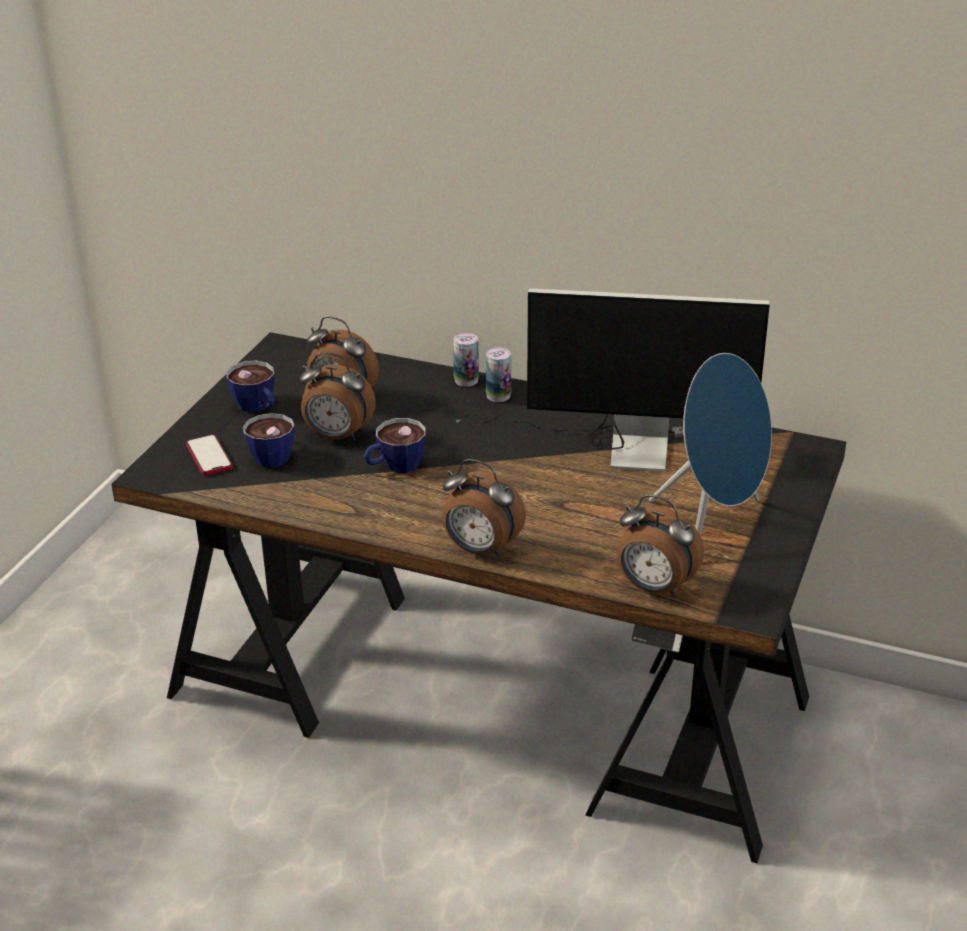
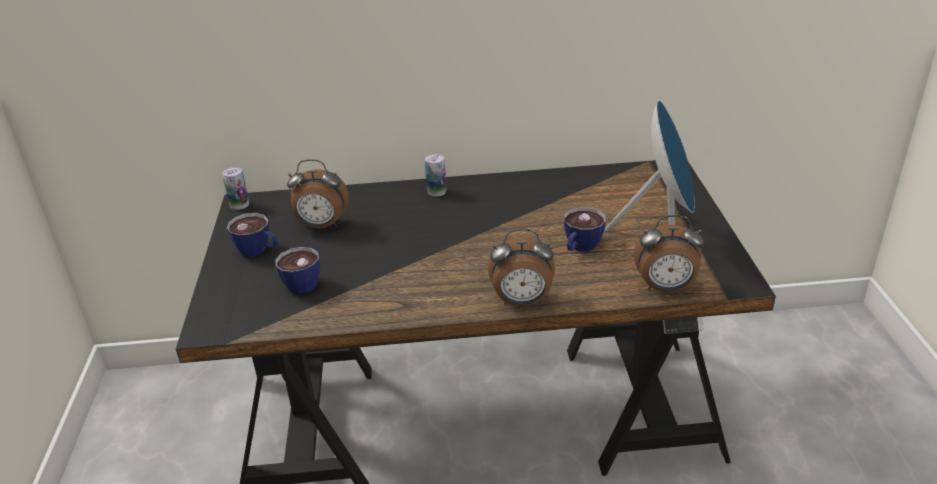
camera: 25 degrees left, 0 degrees up
(209, 456) = (247, 300): phone -> none
(337, 436) = (341, 253): alarm clock -> none
(395, 466) = (404, 262): cup -> cup (580, 248)
(466, 380) = (404, 188): can -> can (239, 204)
(615, 447) = (548, 202): monitor -> none

